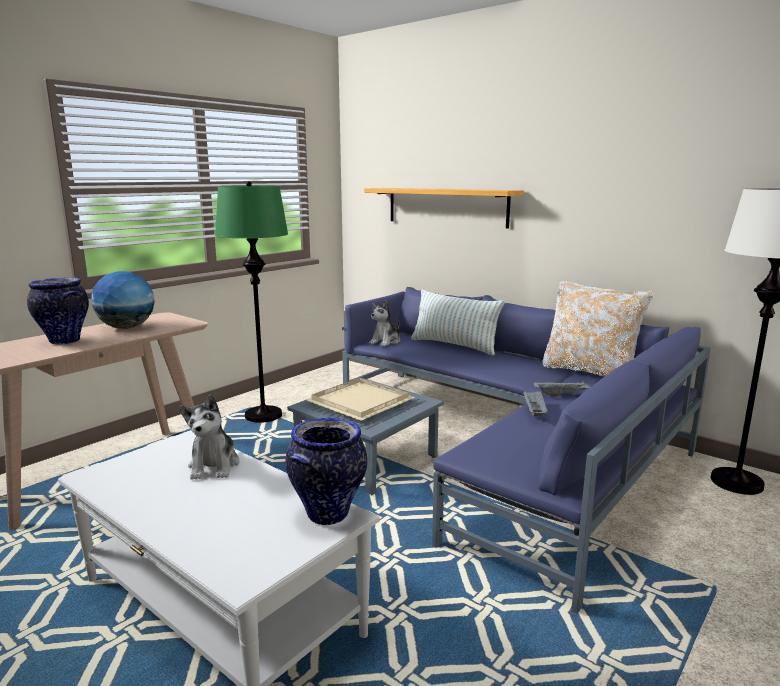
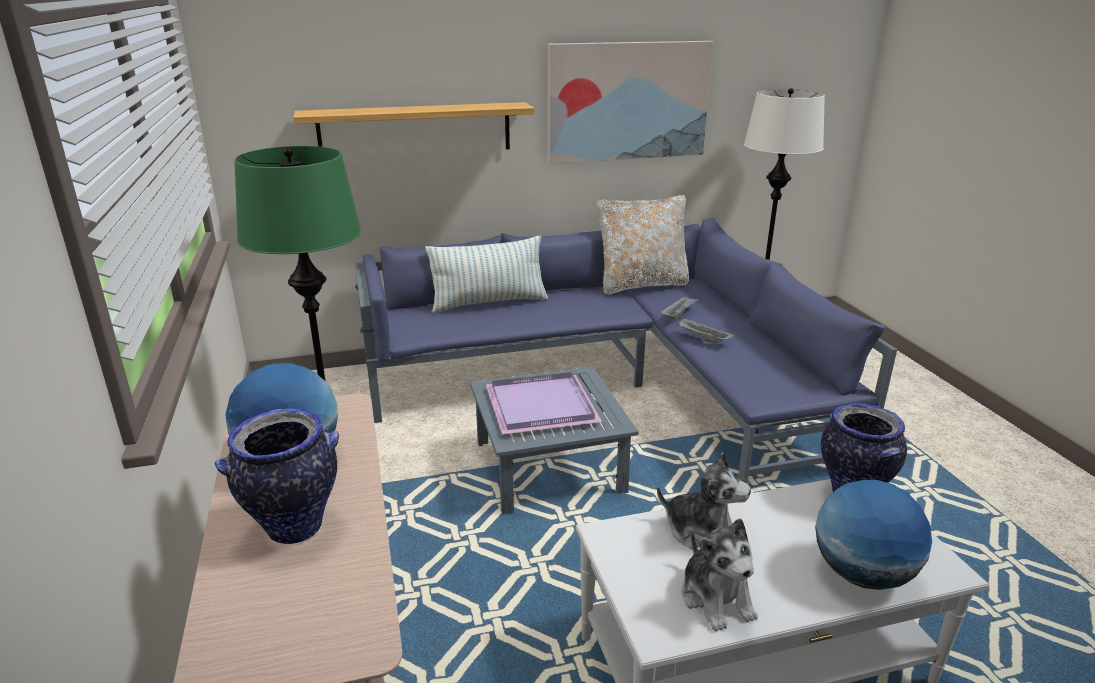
camera: 55 degrees left, 10 degrees up
(204, 536) = (861, 574): none -> globe
(358, 402) = (539, 407): beige tray -> purple tray
(386, 341) = (415, 327): plush toy -> plush toy (716, 598)
(617, 195) = (628, 101): none -> picture

